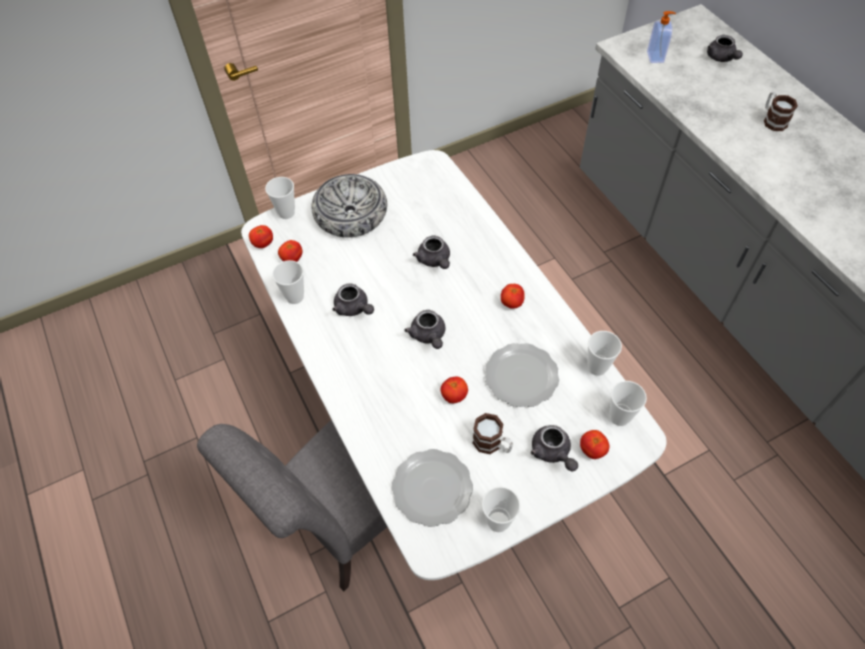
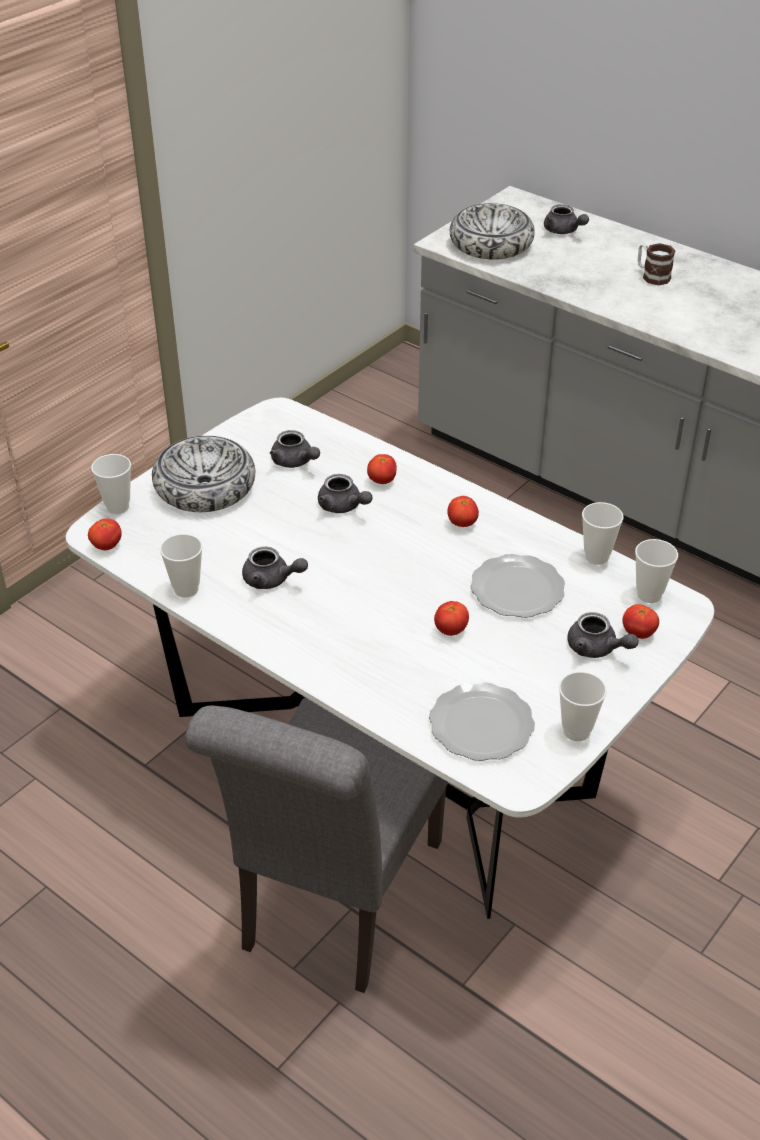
camera: 25 degrees left, 15 degrees down
(292, 259) = (157, 552): tomato -> tomato (382, 481)
(428, 336) = (383, 582): grey teapot -> grey teapot (295, 462)
(492, 444) = (524, 662): mug -> none
(656, 57) = (490, 244): soap dispenser -> bowl

